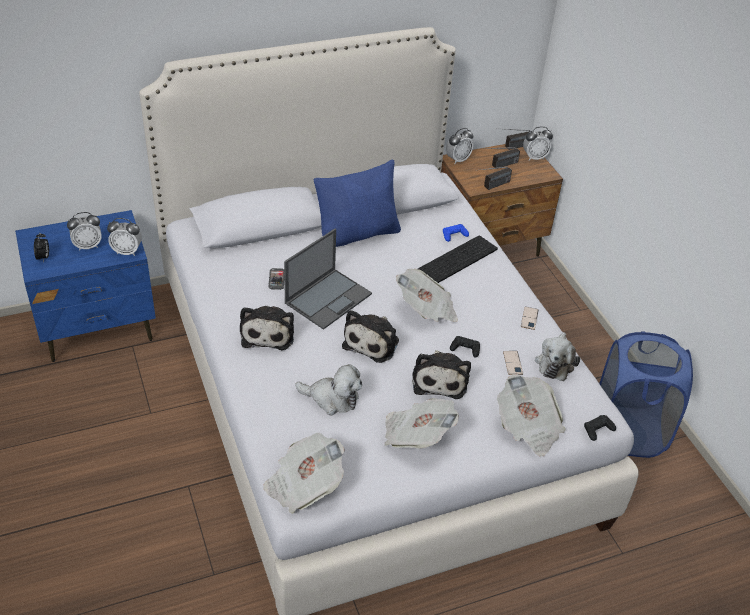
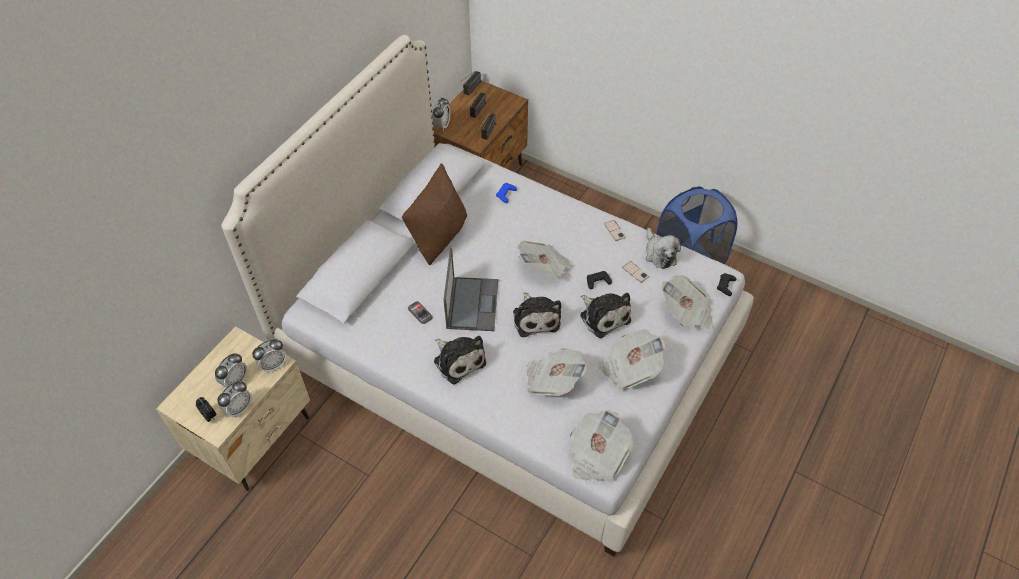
camera: 35 degrees left, 10 degrees up
(98, 328) = (254, 437): blue nightstand -> beige nightstand
(332, 399) = (553, 380): plush toy -> newspaper
(358, 234) = (439, 236): blue pillow -> brown pillow
(457, 261) = (528, 215): keyboard -> none
(534, 157) = (493, 91): alarm clock -> alarm clock (239, 408)

